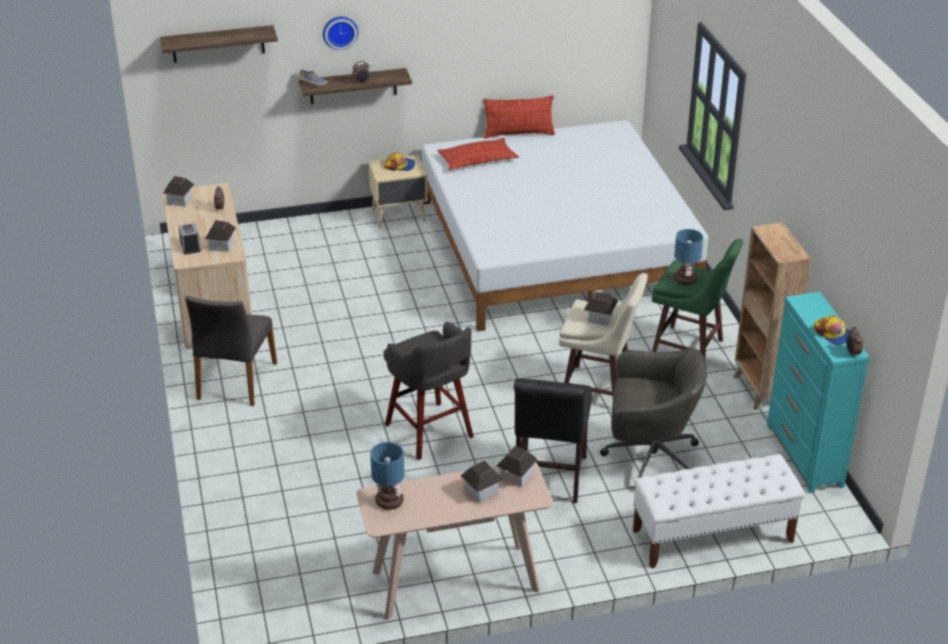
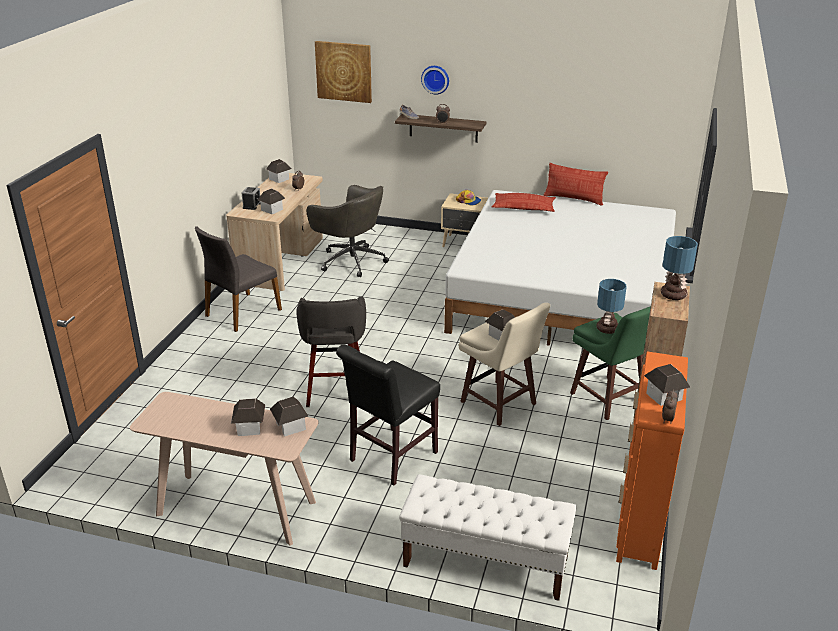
camera: 30 degrees right, 5 degrees down
(218, 44) = (344, 71): shelf -> picture
(388, 501) = (173, 408): table lamp -> table lamp (672, 294)
(649, 459) = (490, 474): grey office chair -> grey office chair (351, 260)
(804, 456) = (640, 525): turquoise dresser -> orange dresser
(833, 334) = (664, 396): cap -> toy house

